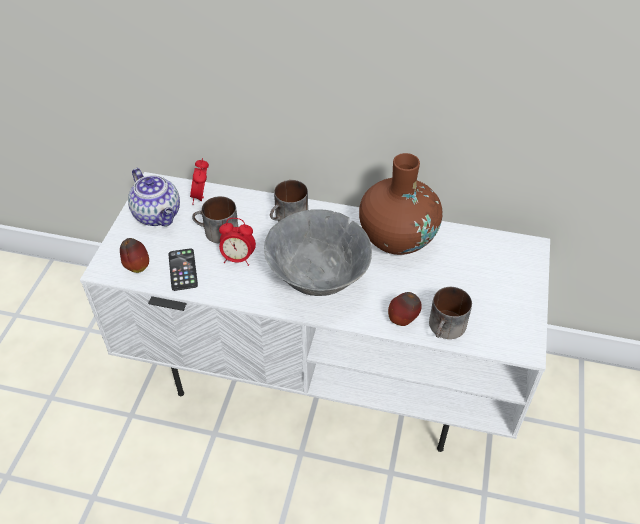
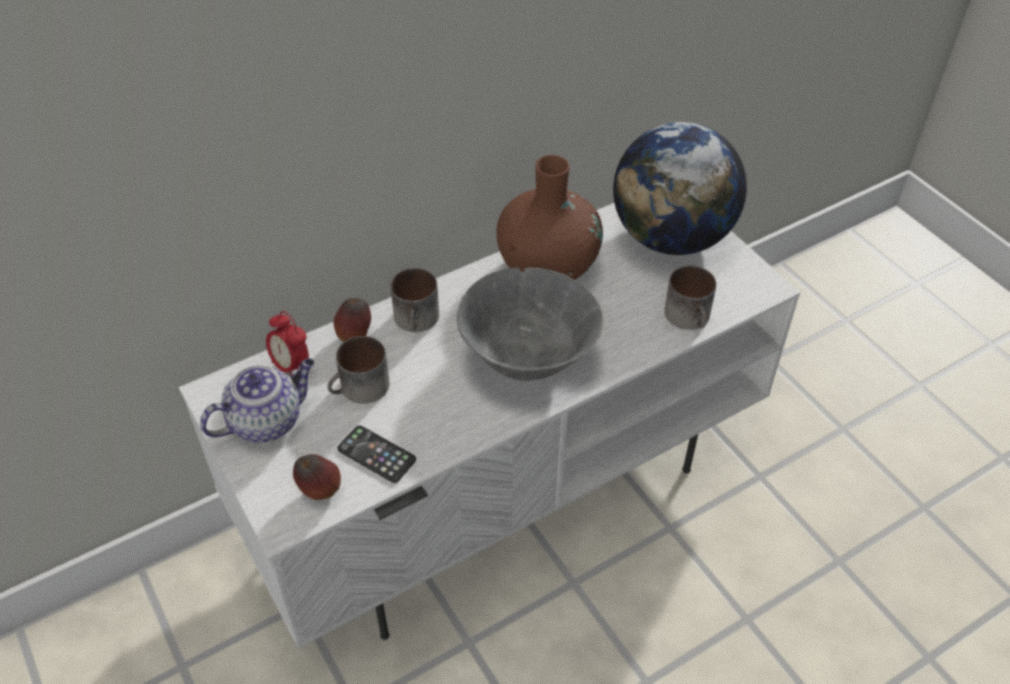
camera: 45 degrees left, 0 degrees up
(158, 215) = (267, 420): teapot -> teapot turned 45 degrees counterclockwise
(238, 258) = (420, 399): alarm clock -> none
(403, 320) = (648, 338): apple -> apple (355, 336)
(499, 273) = (671, 237): none -> globe

